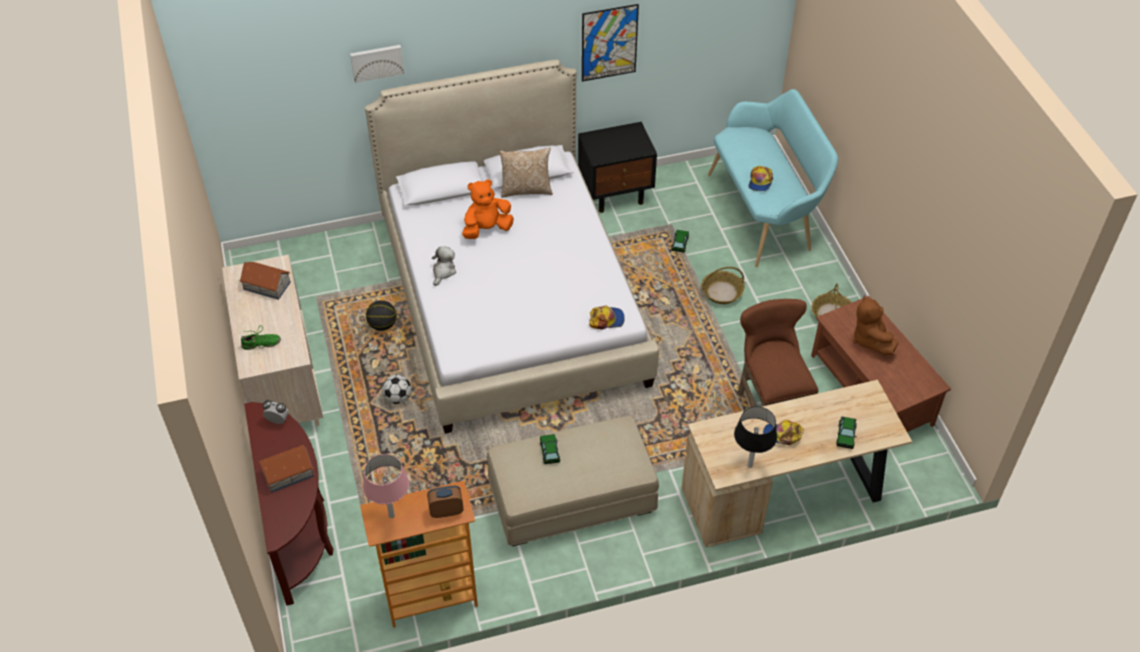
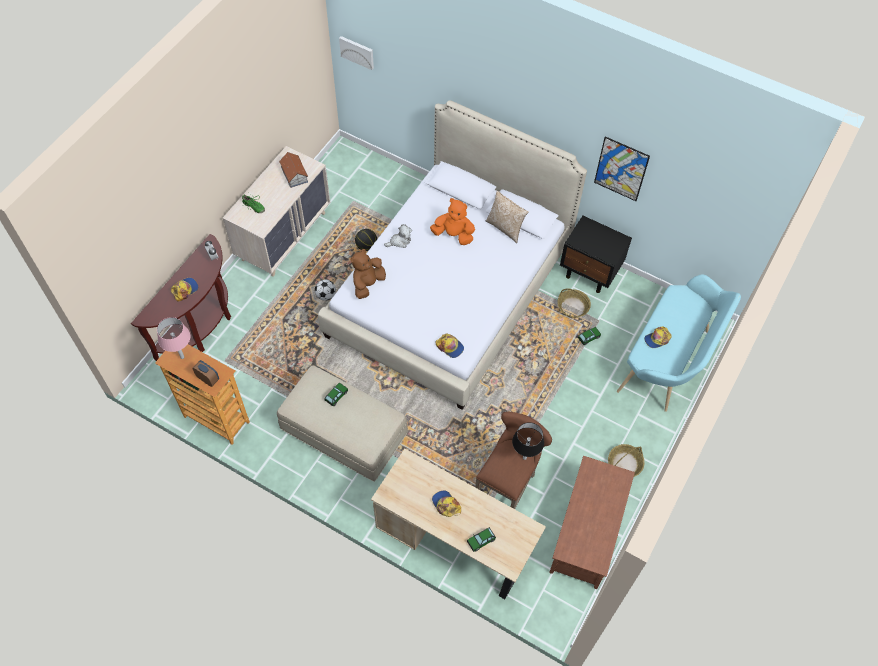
camera: 45 degrees right, 10 degrees up
(287, 473) = (185, 290): toy house -> cap
(376, 62) = (453, 80): picture -> picture (357, 52)
(722, 292) = (575, 389): basket -> basket (573, 307)
(750, 465) = (405, 504): black table lamp -> black table lamp (524, 458)
(870, 339) = (597, 499): brown plush toy -> brown plush toy (367, 284)

